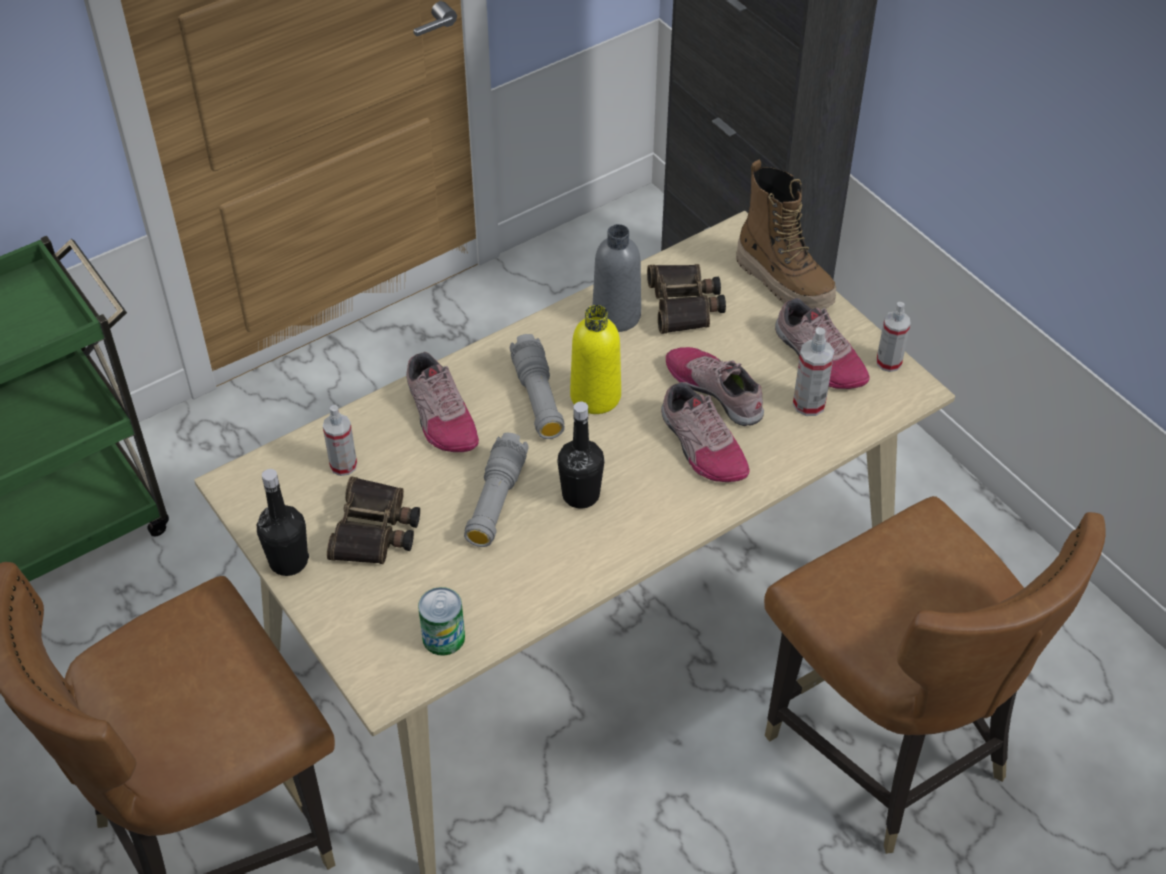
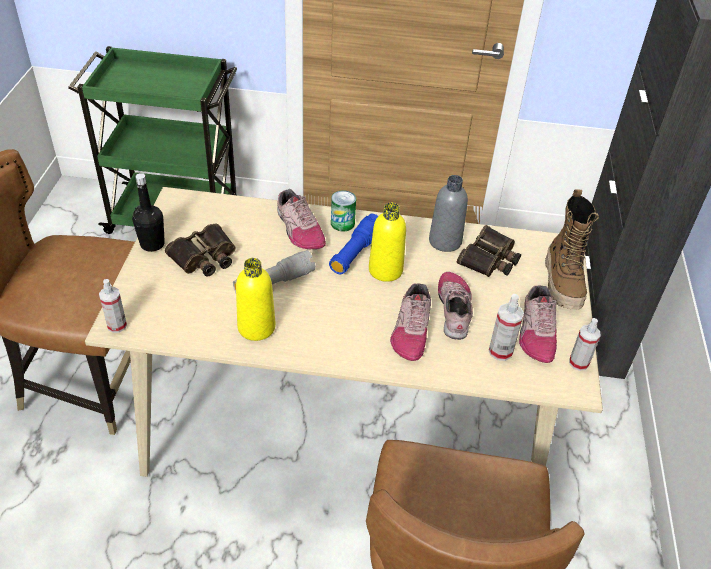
camera: 40 degrees right, 5 degrees down
(343, 465) = (228, 221): spray bottle -> spray bottle (117, 325)
(439, 416) = (298, 229): shoe -> shoe turned 45 degrees counterclockwise
(443, 637) = (169, 325): can -> can (342, 223)
(538, 398) = (355, 252): grey flashlight -> blue flashlight
(542, 565) = (256, 327): none -> yellow bottle
(581, 495) = (318, 309): black bottle -> none

